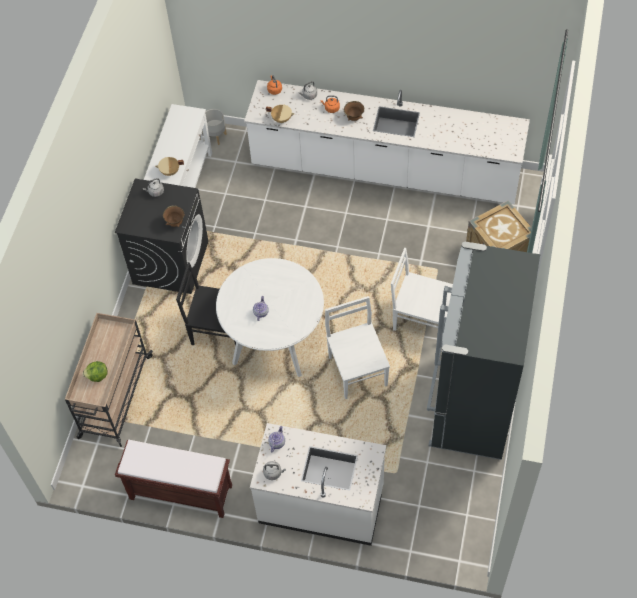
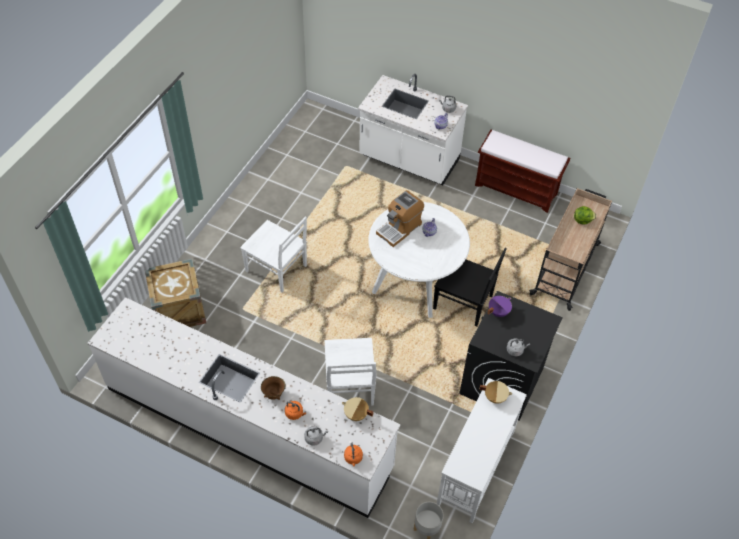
camera: 170 degrees left, 5 degrees down
(175, 223) = (498, 311): brown bowl -> purple cooking pot
(293, 309) = (399, 228): none -> coffee machine
(357, 370) = (349, 242): white chair -> white chair (349, 386)
(471, 404) = (267, 196): black fridge -> none

